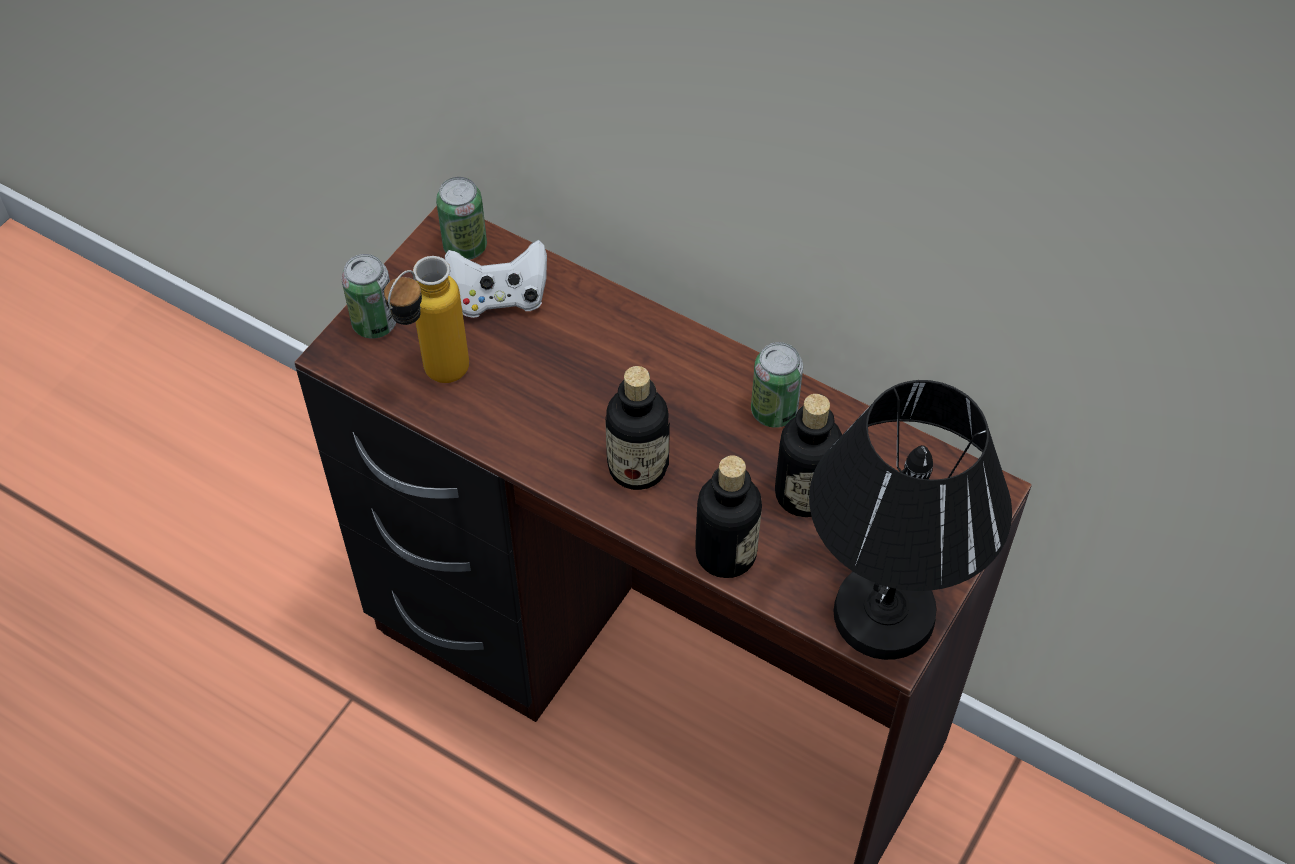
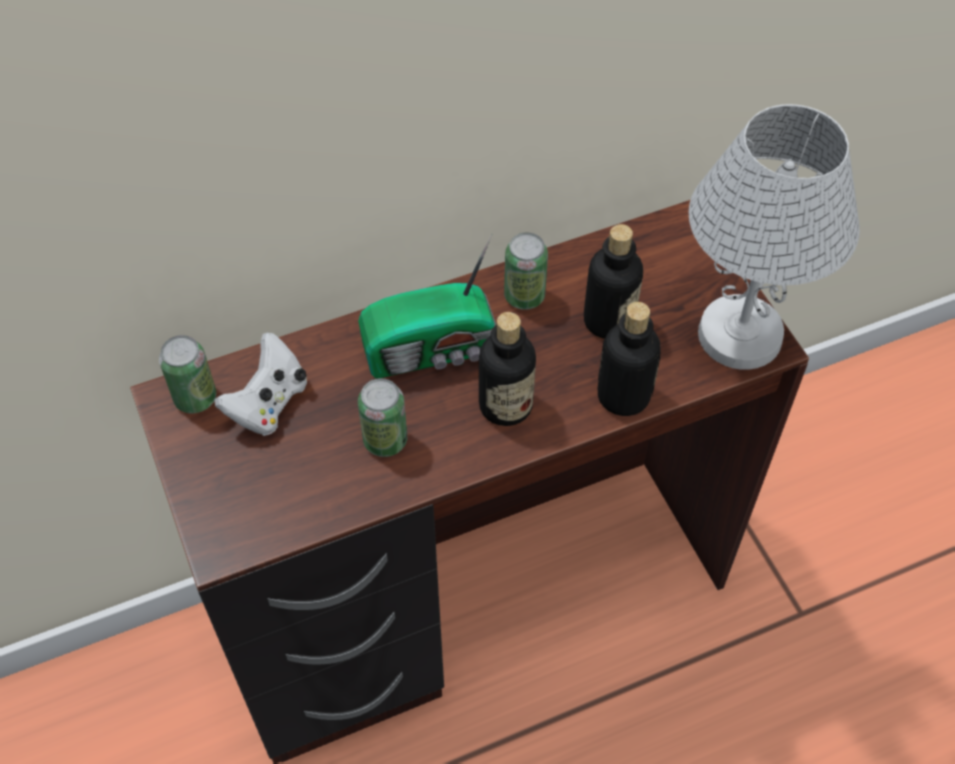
camera: 55 degrees left, 0 degrees up
(374, 323) = (213, 504): can -> can (385, 440)
(435, 380) = (309, 493): bottle -> none
(651, 378) = (433, 351): none -> radio
(884, 612) = (738, 334): black table lamp -> white table lamp

